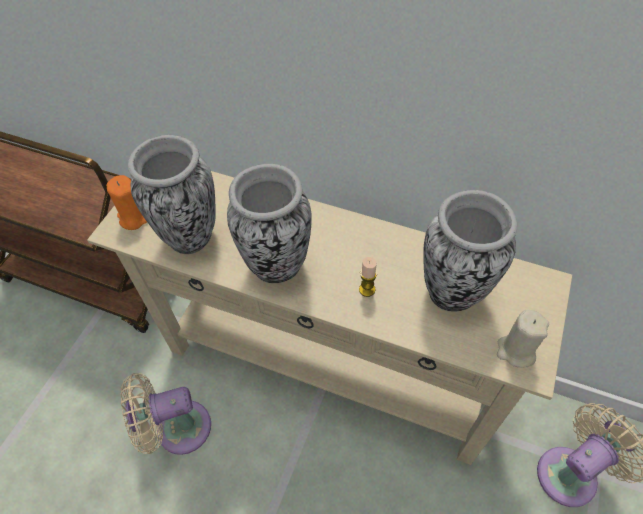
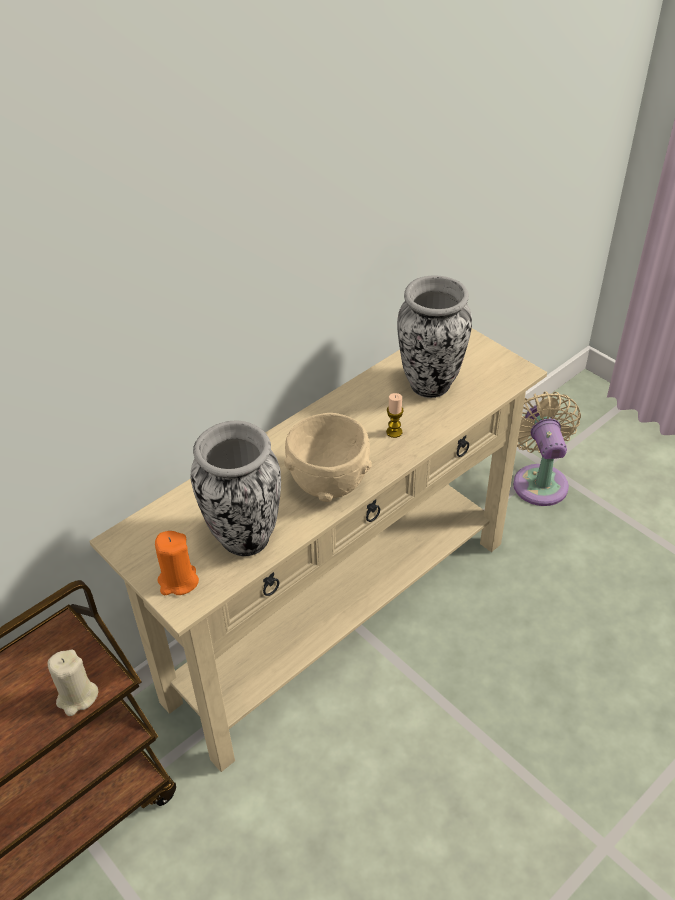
camera: 65 degrees left, 10 degrees down
(177, 429) = (330, 795): beige fan -> none
(277, 267) = (329, 482): vase -> beige bowl
(515, 351) = (501, 373): beige candle -> beige candle (77, 697)

